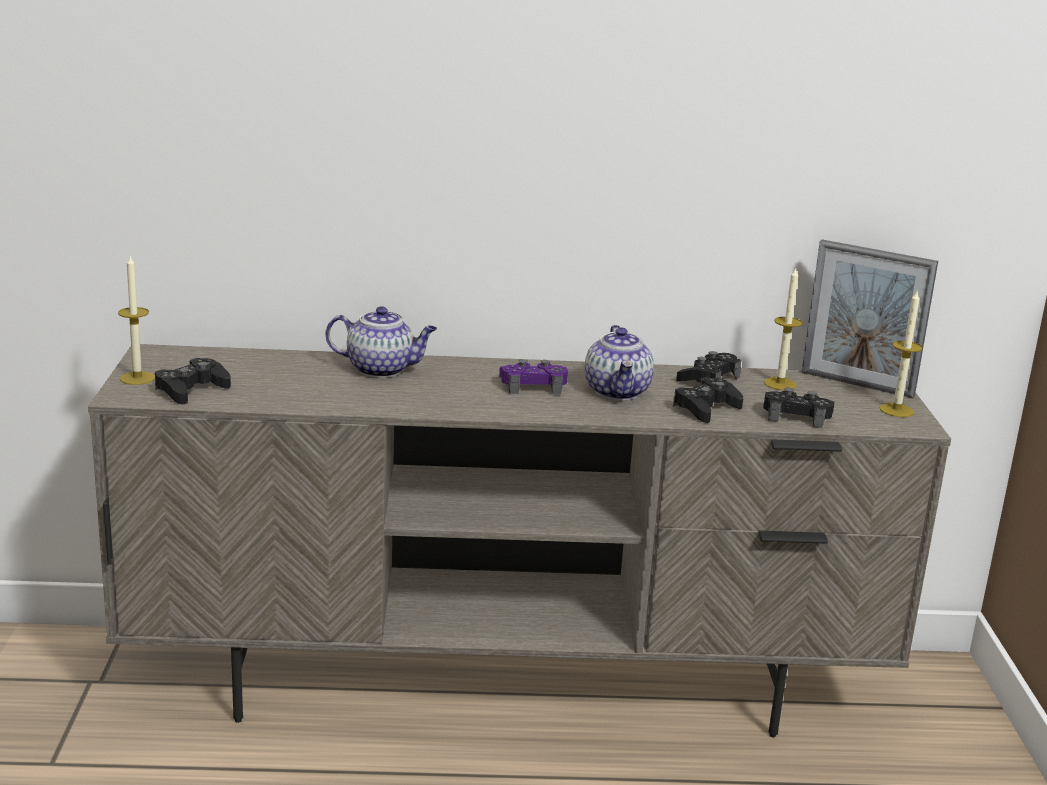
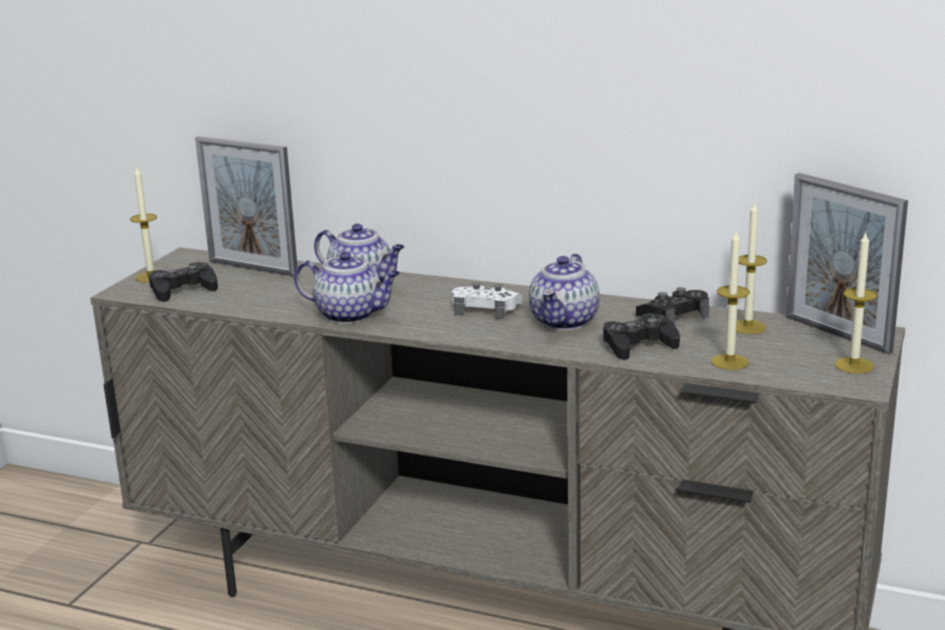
camera: 25 degrees right, 0 degrees up
(245, 361) = (253, 268): none -> picture frame
(404, 402) = (351, 315): none -> teapot
(533, 386) = (486, 309): purple game controller -> white game controller
(797, 416) = (729, 362): black game controller -> candle

